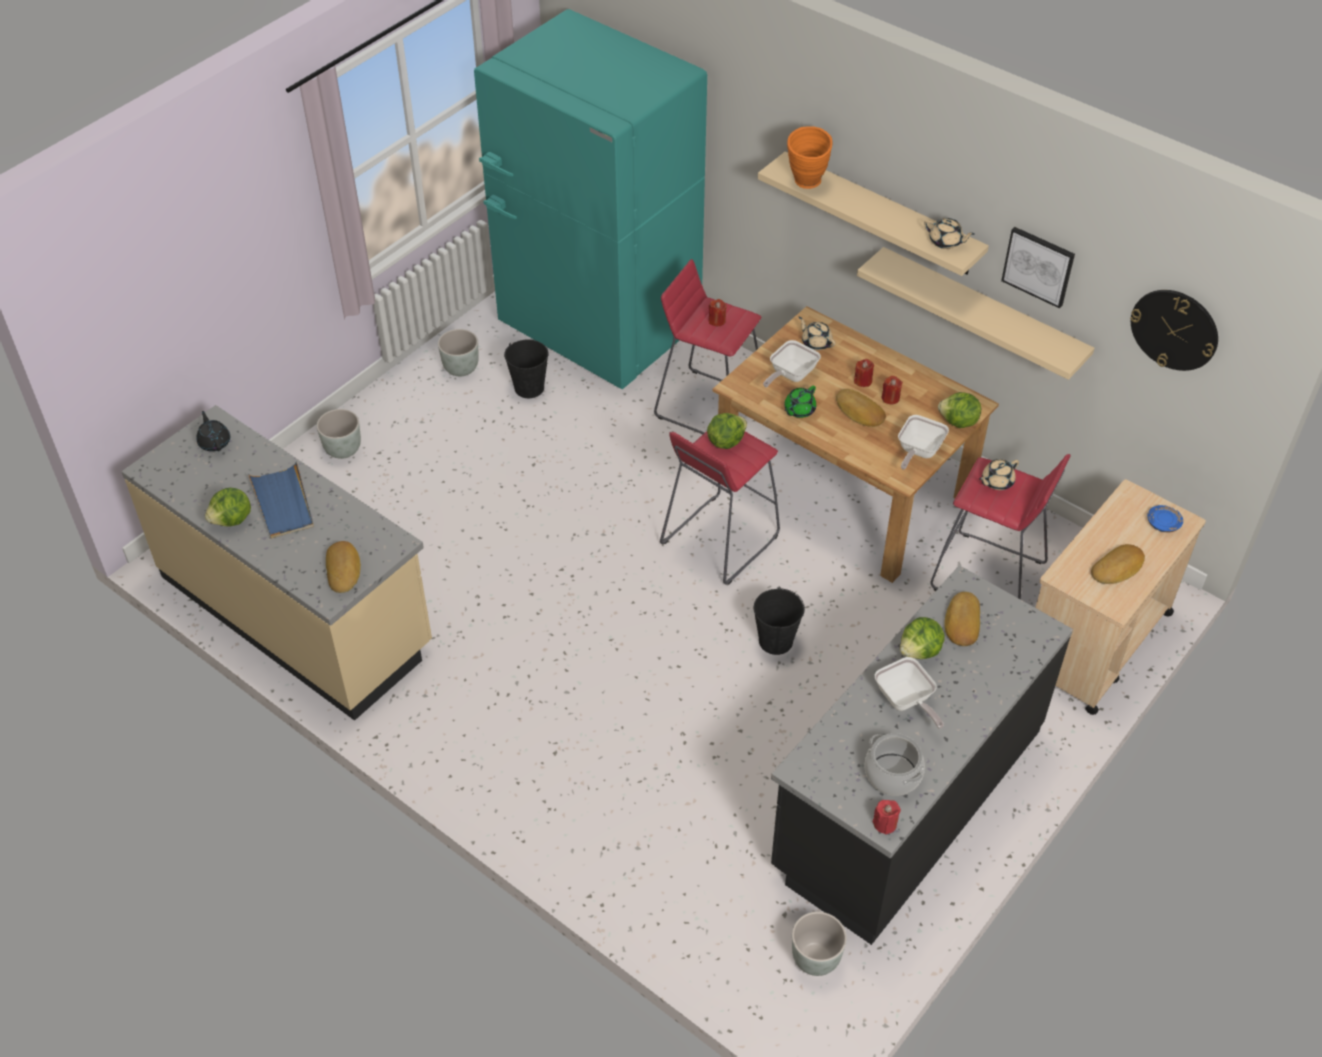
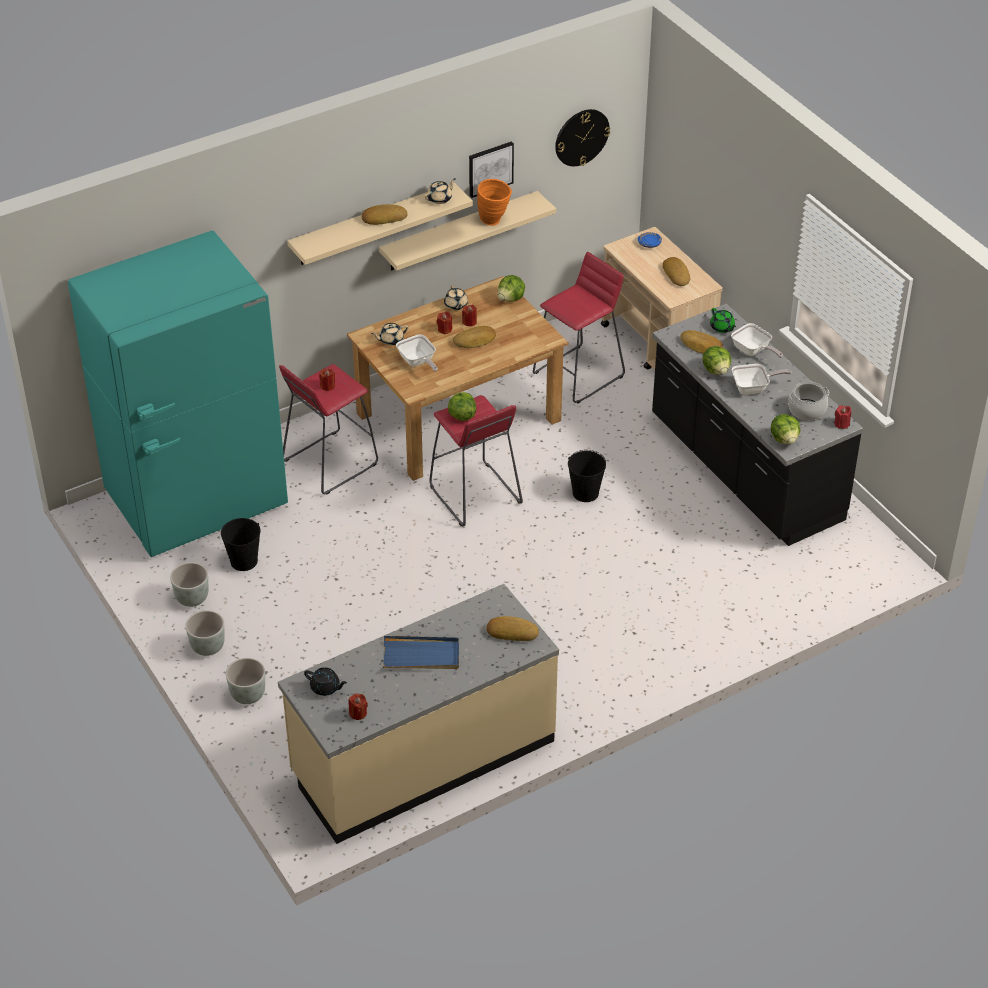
camera: 70 degrees left, 5 degrees down
(183, 477) = (358, 713): none -> red candle
(214, 442) = (325, 688): black teapot -> black teapot turned 150 degrees counterclockwise
(232, 520) = (425, 689): lettuce -> lettuce (784, 439)
(799, 410) = (457, 368): green teapot -> green teapot (722, 328)
(807, 185) = (335, 241): orange vase -> orange vase (494, 221)
(815, 958) = (846, 547): grey planter -> grey planter (207, 647)
(876, 208) = (383, 217): none -> bread
(918, 452) = (529, 325): frying pan -> frying pan (753, 351)
(996, 482) = (570, 303): beige teapot -> beige teapot (456, 305)

